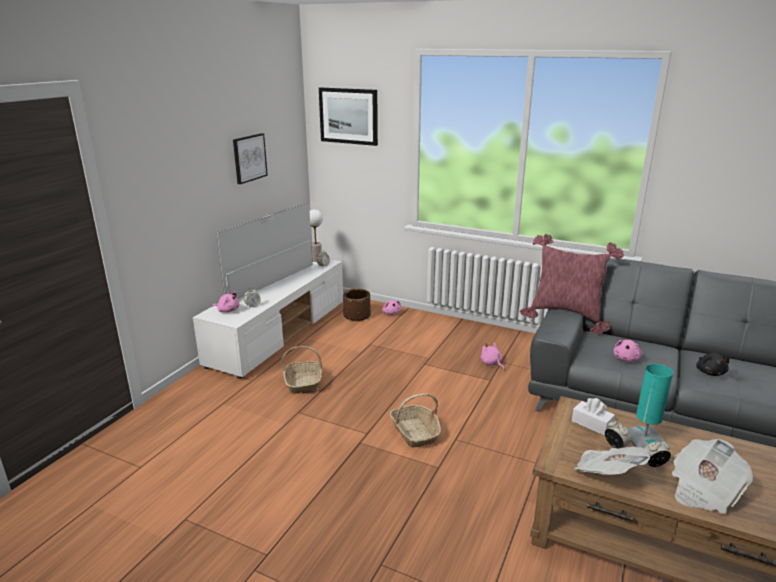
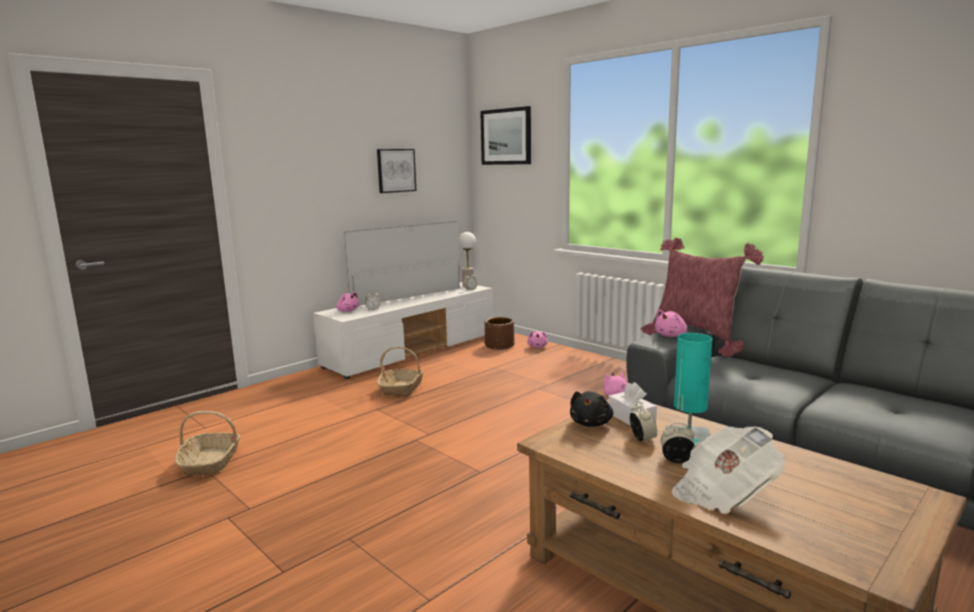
camera: 20 degrees right, 10 degrees down
(415, 432) = (480, 440): basket -> basket (210, 462)
(607, 473) = (605, 459): newspaper -> none
(626, 359) = (746, 379): pink plush toy -> pink plush toy (671, 335)
(710, 372) = (857, 401): black plush toy -> black plush toy (591, 423)

